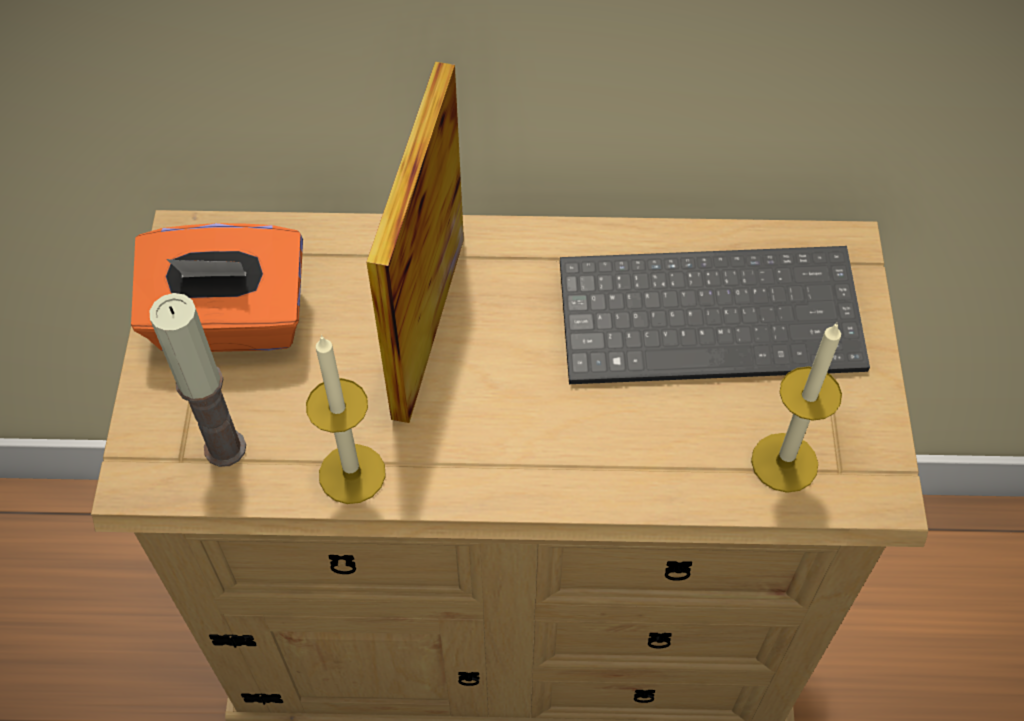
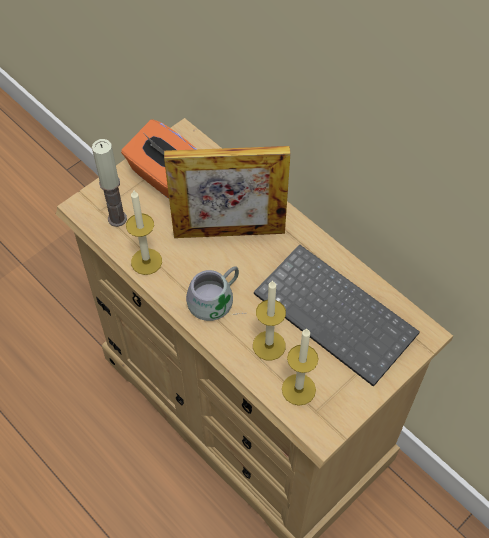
camera: 45 degrees right, 0 degrees up
(429, 325) = (229, 232): picture frame -> picture frame turned 150 degrees counterclockwise
(532, 439) = (218, 301): none -> grey mug
(675, 438) = (269, 345): none -> candle

